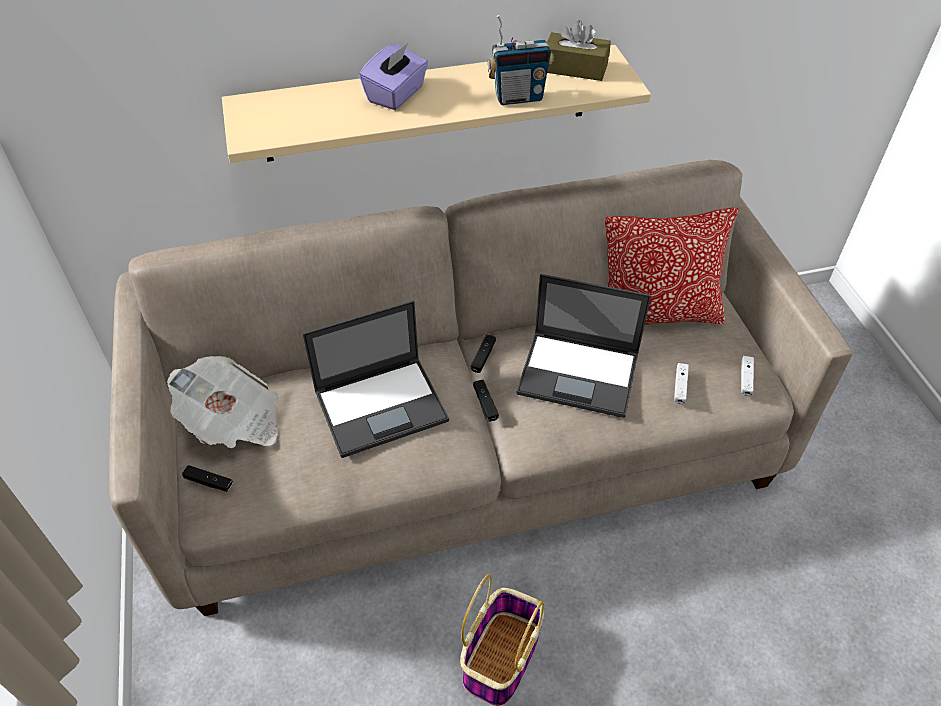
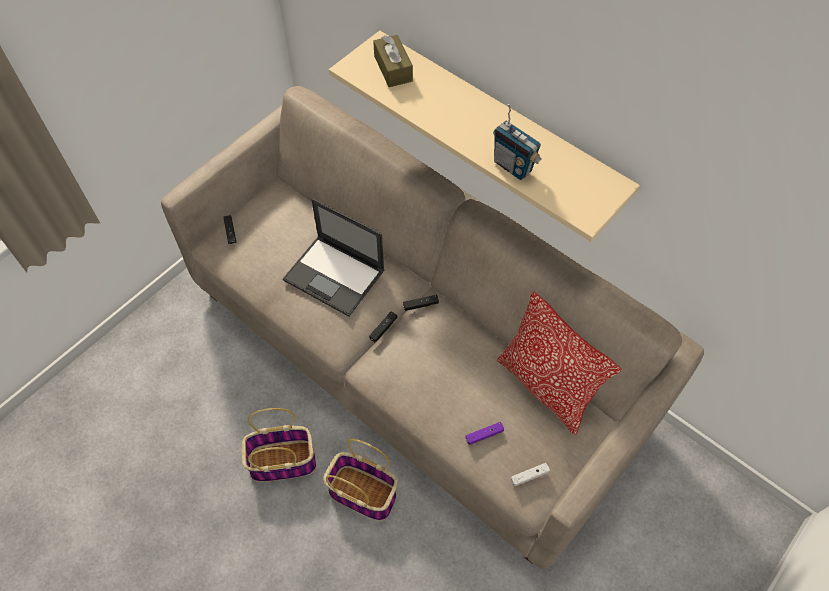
camera: 55 degrees right, 10 degrees up
(233, 421) = (273, 214): newspaper -> none
(396, 95) = (456, 105): purple tissue box -> none
(575, 68) = (581, 178): brown tissue box -> brown tissue box (393, 69)
(580, 373) = (447, 367): laptop -> none
(599, 593) = (364, 493): none -> basket
(680, 387) = (484, 435): white game controller -> purple game controller

